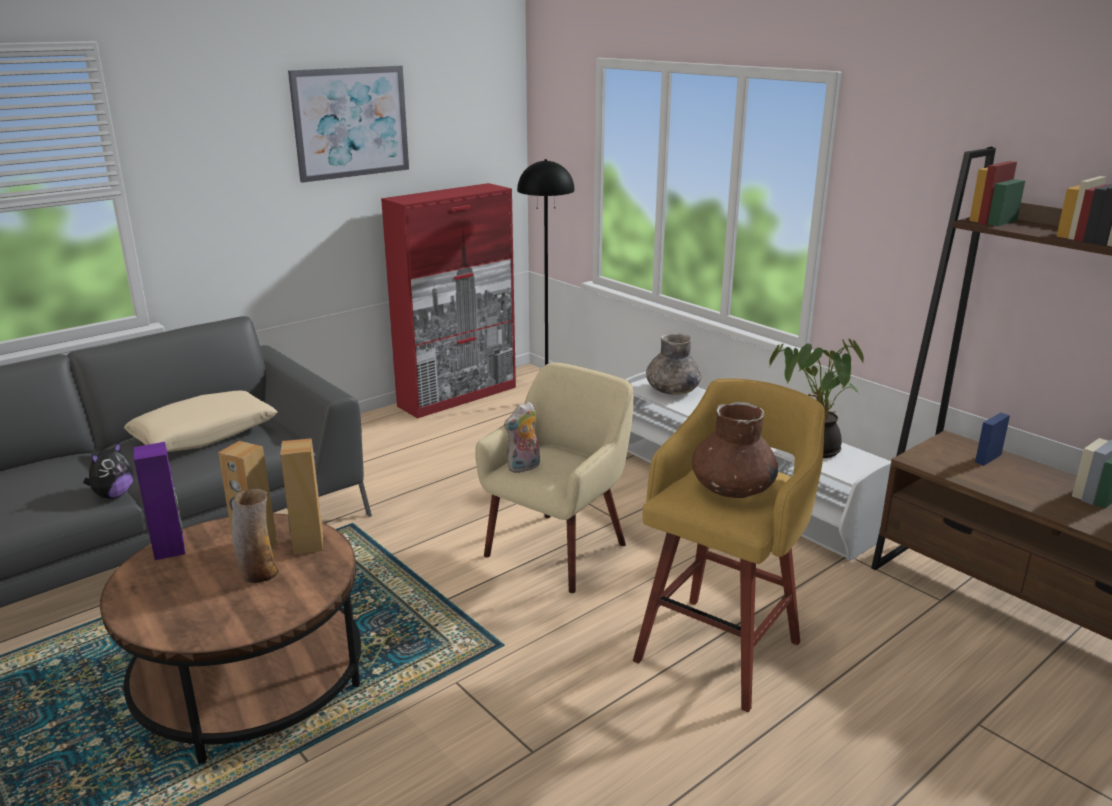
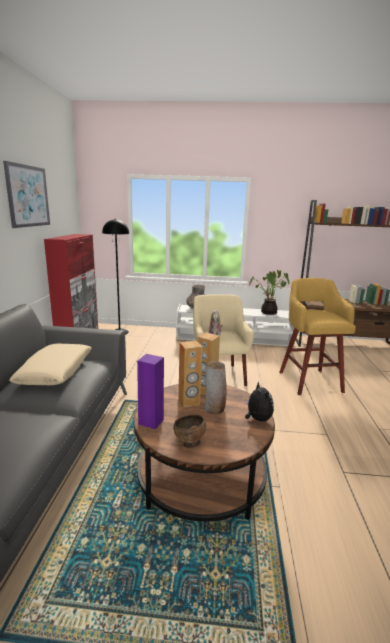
camera: 45 degrees left, 5 degrees down
(113, 495) = (58, 417): plush toy -> plush toy (257, 419)
(144, 597) = (189, 444): none -> brown bowl
(732, 489) = (324, 314): brown vase -> none

